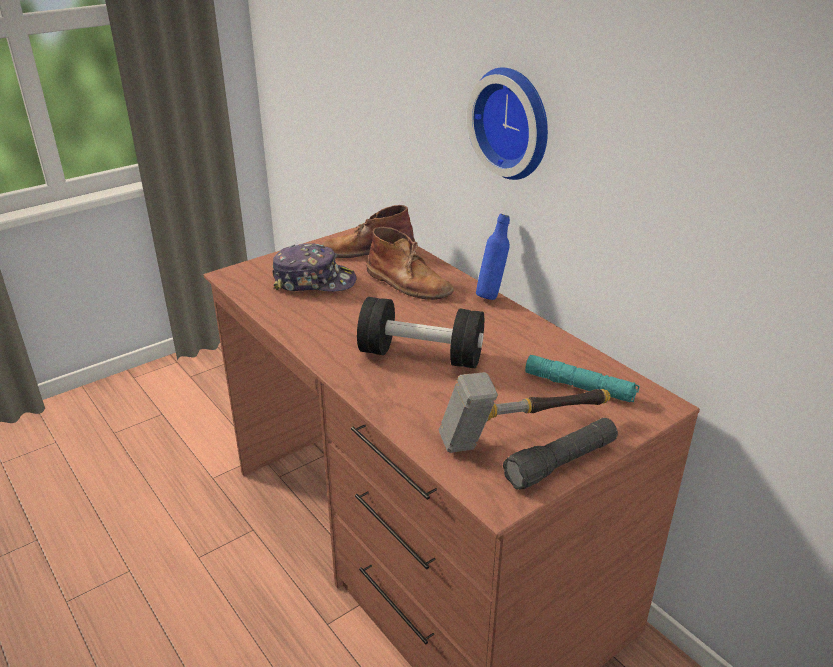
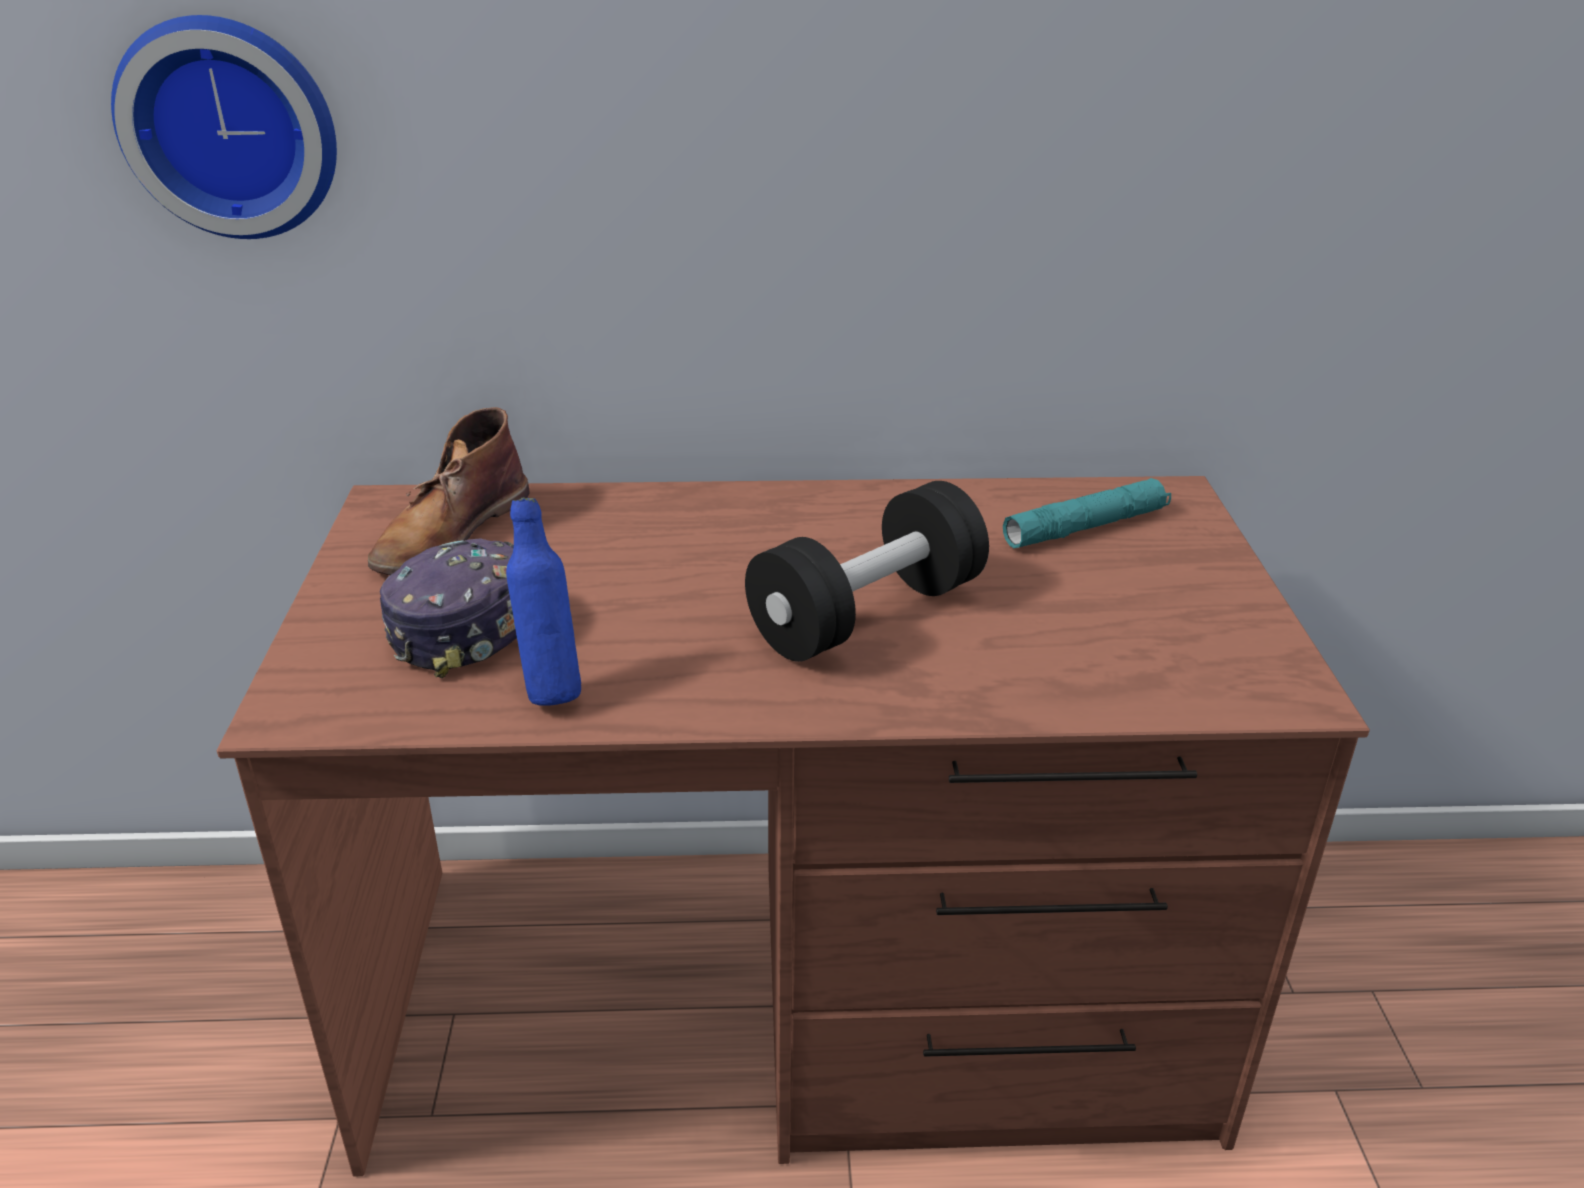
camera: 55 degrees left, 0 degrees up
(408, 283) = (629, 539): brown boot -> none
(491, 295) = (767, 488): blue bottle -> blue bottle (550, 689)
(514, 122) = (752, 151): wall clock -> wall clock (232, 126)
(521, 434) = (1159, 616): hammer -> none
(561, 463) = (1250, 614): black flashlight -> none

